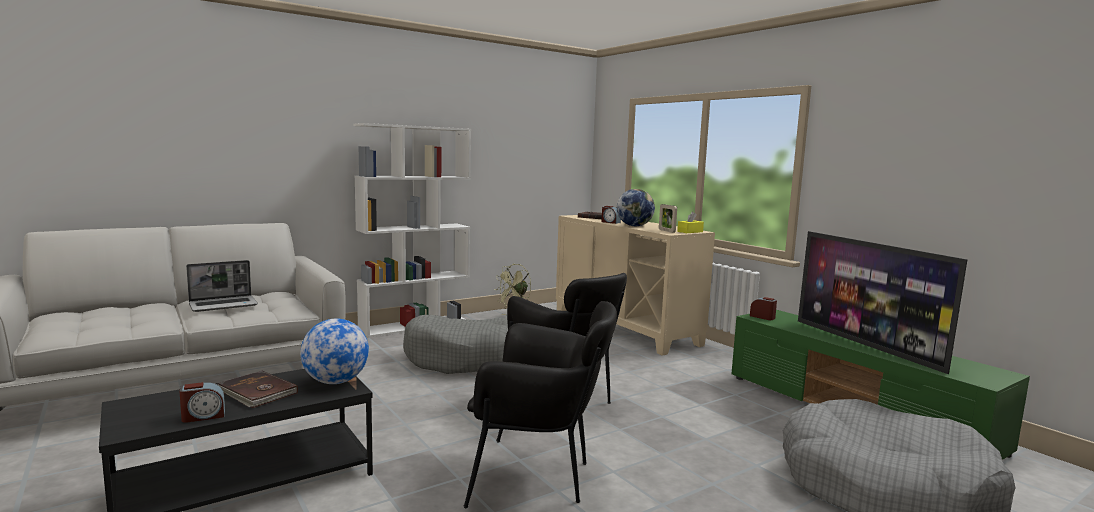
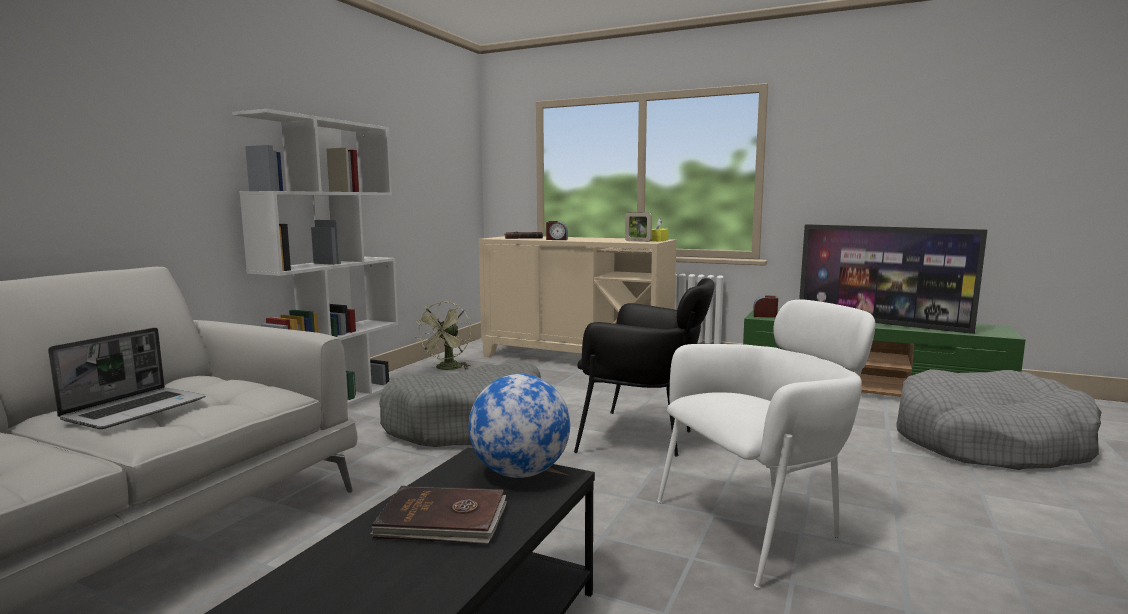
camera: 30 degrees left, 0 degrees up
(203, 416) = (438, 583): alarm clock -> none
(538, 477) = (760, 526): black armchair -> white armchair
(634, 226) = (592, 240): globe -> none

